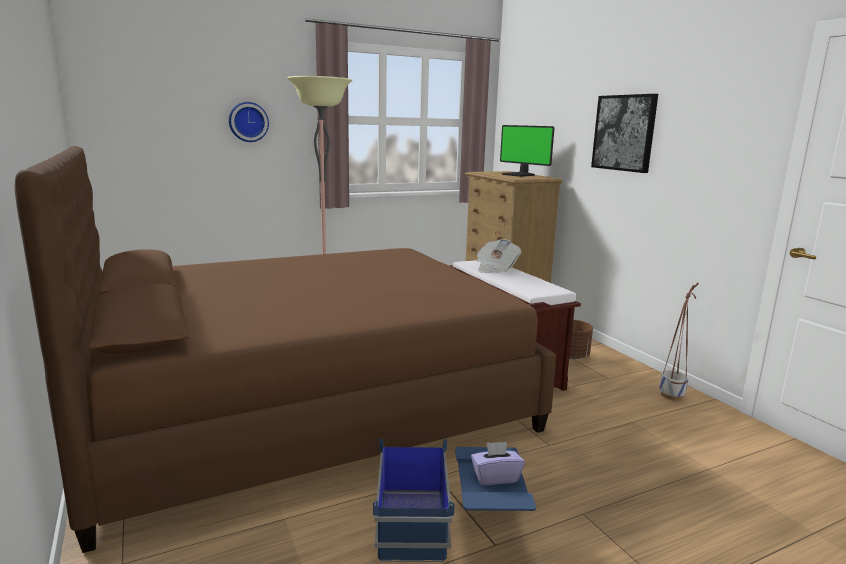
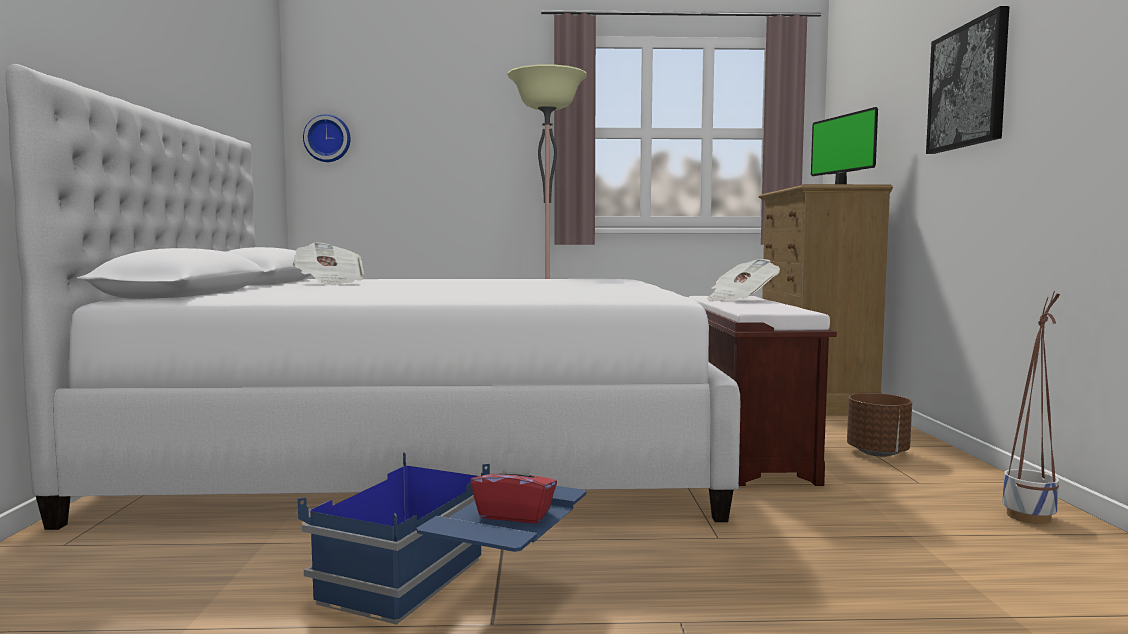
camera: 25 degrees right, 10 degrees down
(213, 285) = (329, 283): none -> newspaper
(248, 122) = (473, 138): wall clock -> wall clock (328, 138)
(307, 403) = (429, 453): brown bed -> white bed
(495, 477) = (515, 514): purple tissue box -> red tissue box

